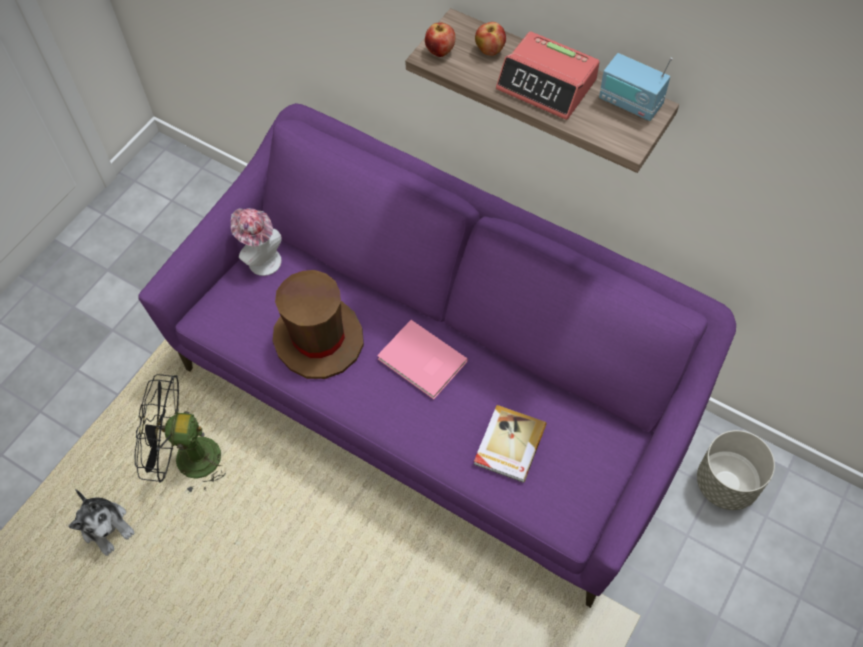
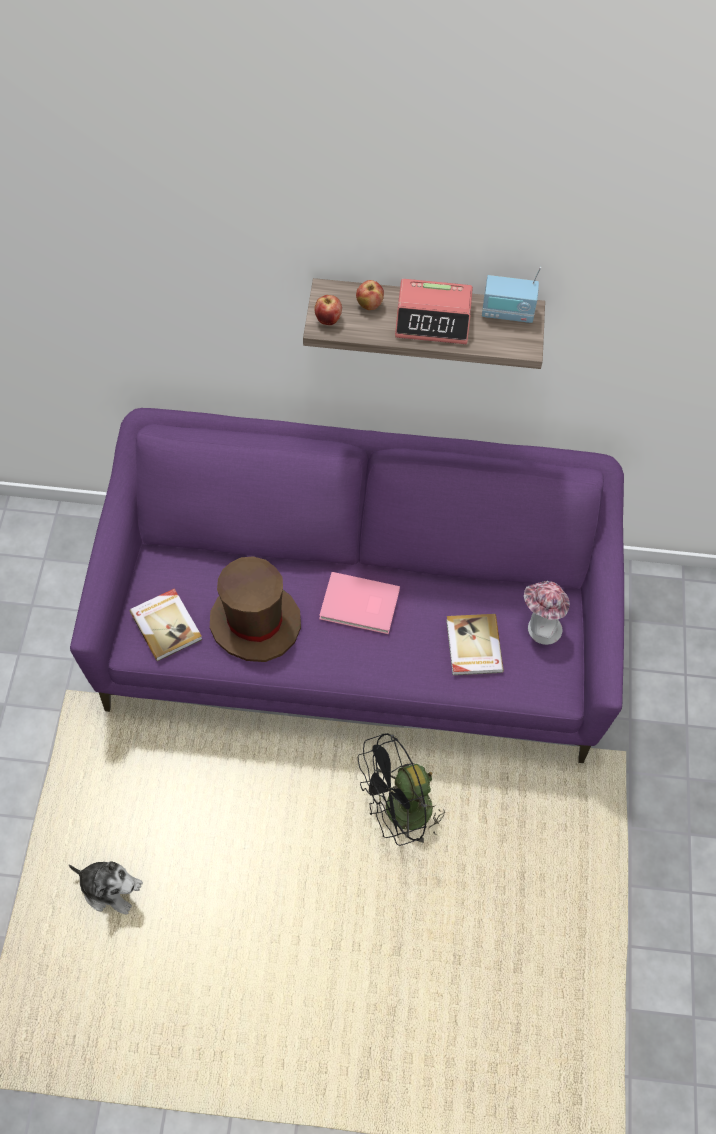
camera: 30 degrees left, 0 degrees up
(187, 459) = (154, 794): black fan -> black fan (399, 814)
(241, 310) = (166, 625): none -> book
(261, 259) = (156, 571): hat -> hat (539, 628)
(726, 483) = (640, 612): grey planter -> none

